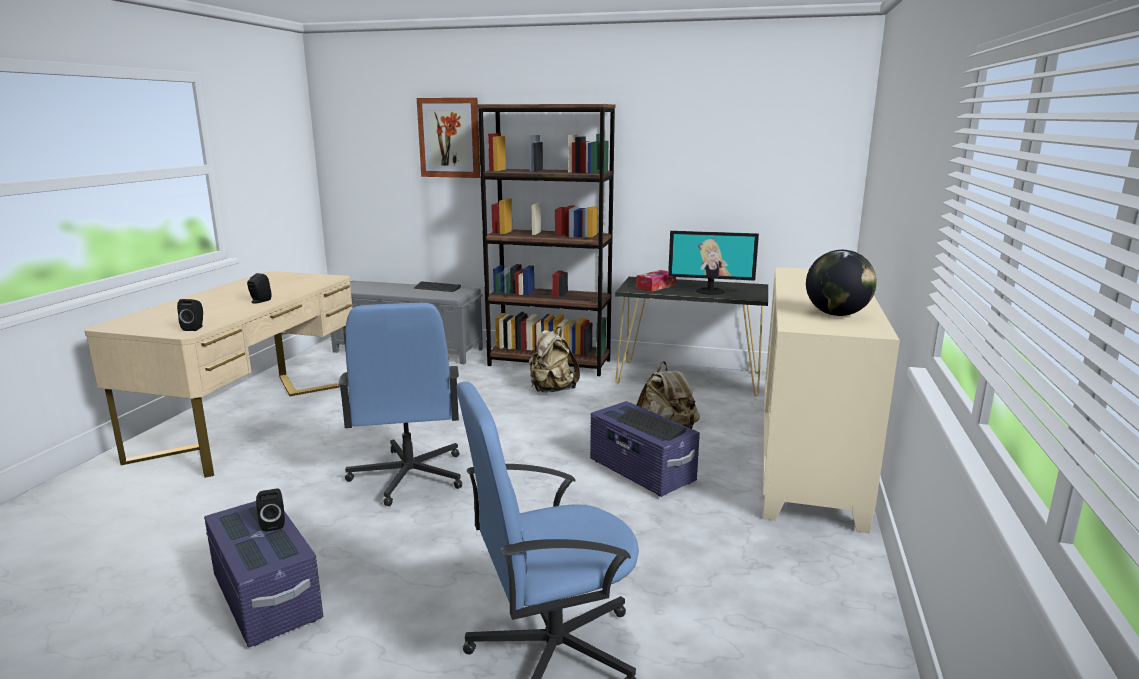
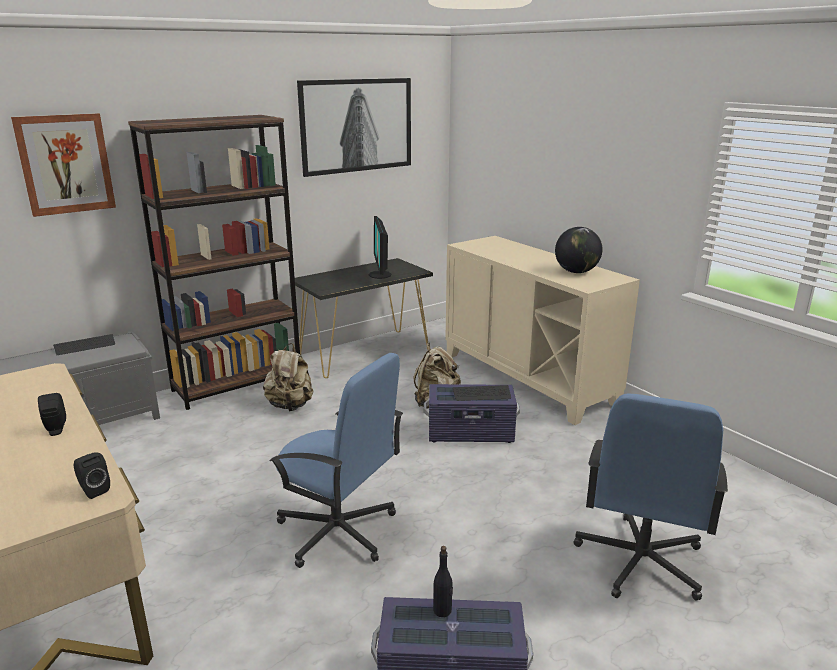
camera: 50 degrees left, 5 degrees up
(273, 524) = (442, 610): black speaker -> black bottle
(656, 286) = (335, 282): tissue box -> none
(710, 291) = (380, 275): monitor -> monitor turned 120 degrees clockwise
(729, 122) = (356, 125): none -> picture

